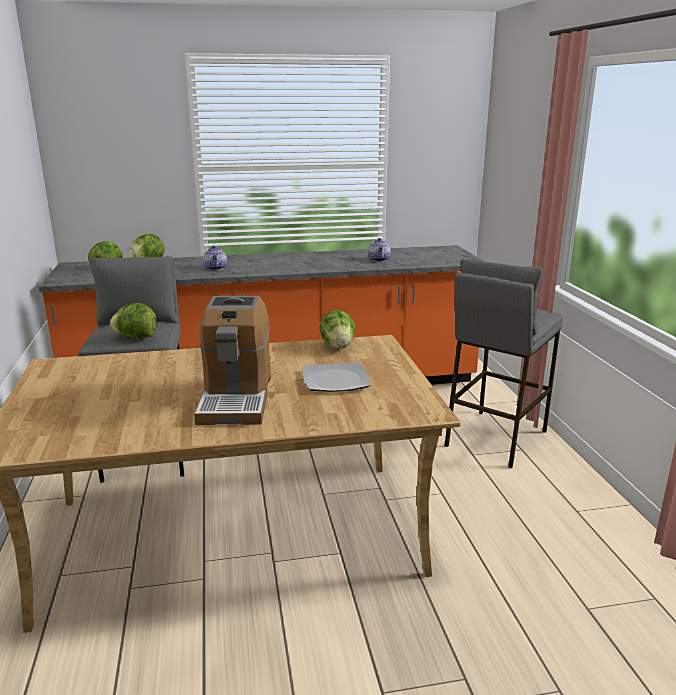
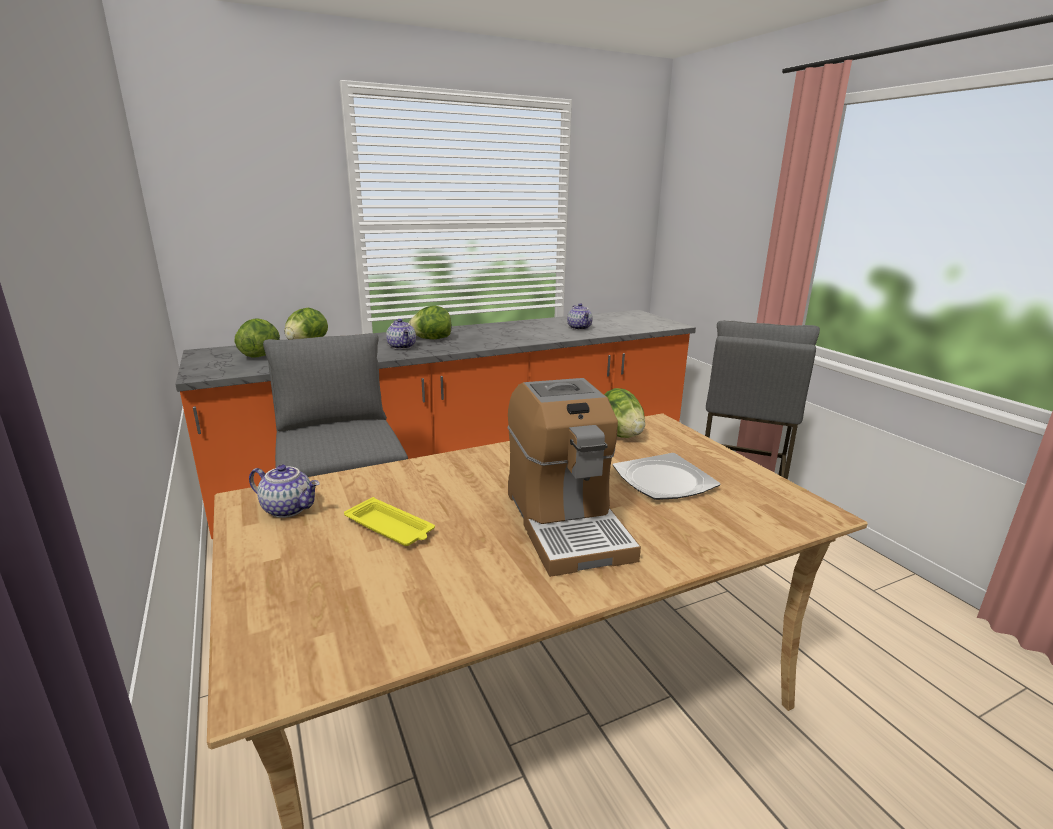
camera: 15 degrees left, 0 degrees up
(69, 372) = (289, 508): none -> teapot
(122, 389) = (391, 528): none -> yellow tray
(136, 337) = (351, 445): lettuce -> lettuce (431, 339)

